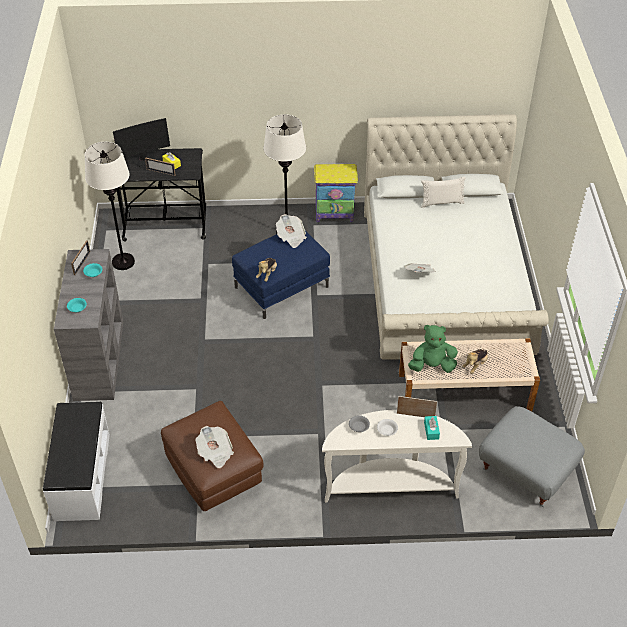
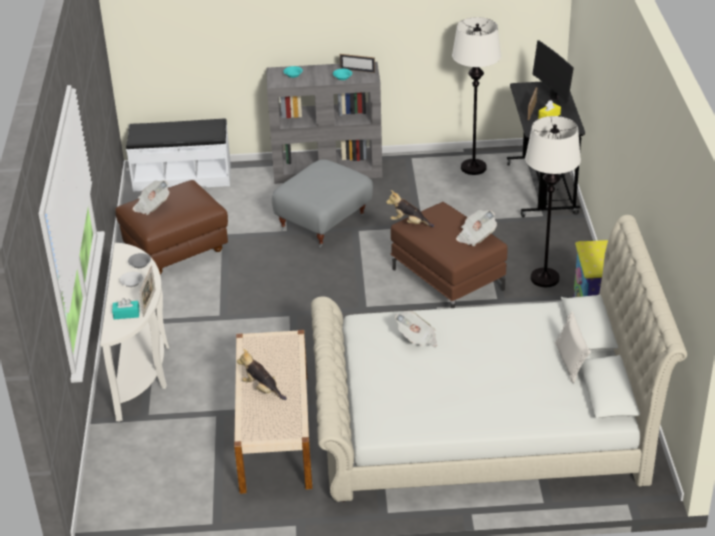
camera: 90 degrees right, 10 degrees down
(281, 286) = (448, 279): blue ottoman -> brown ottoman
(432, 366) = (263, 353): green plush toy -> none
(527, 470) = (146, 482): grey ottoman -> grey ottoman (324, 223)

